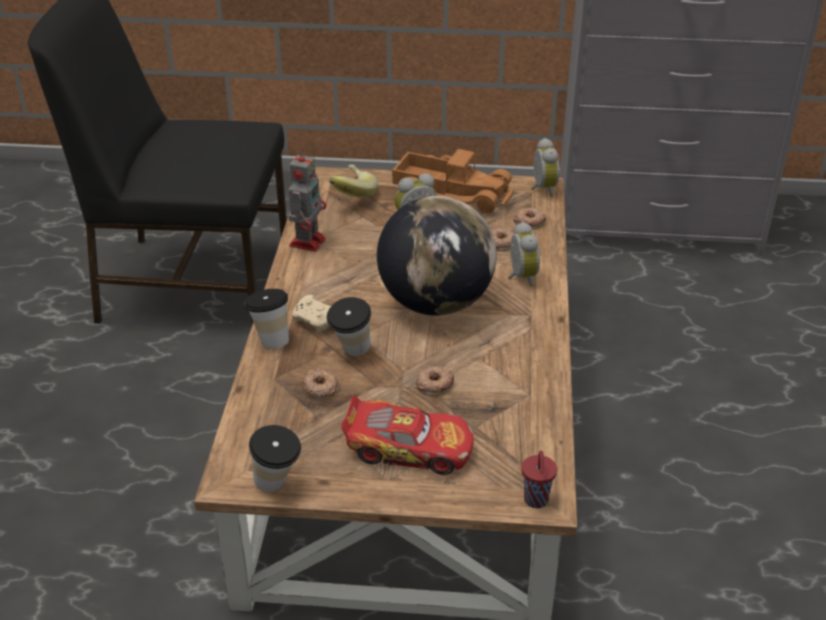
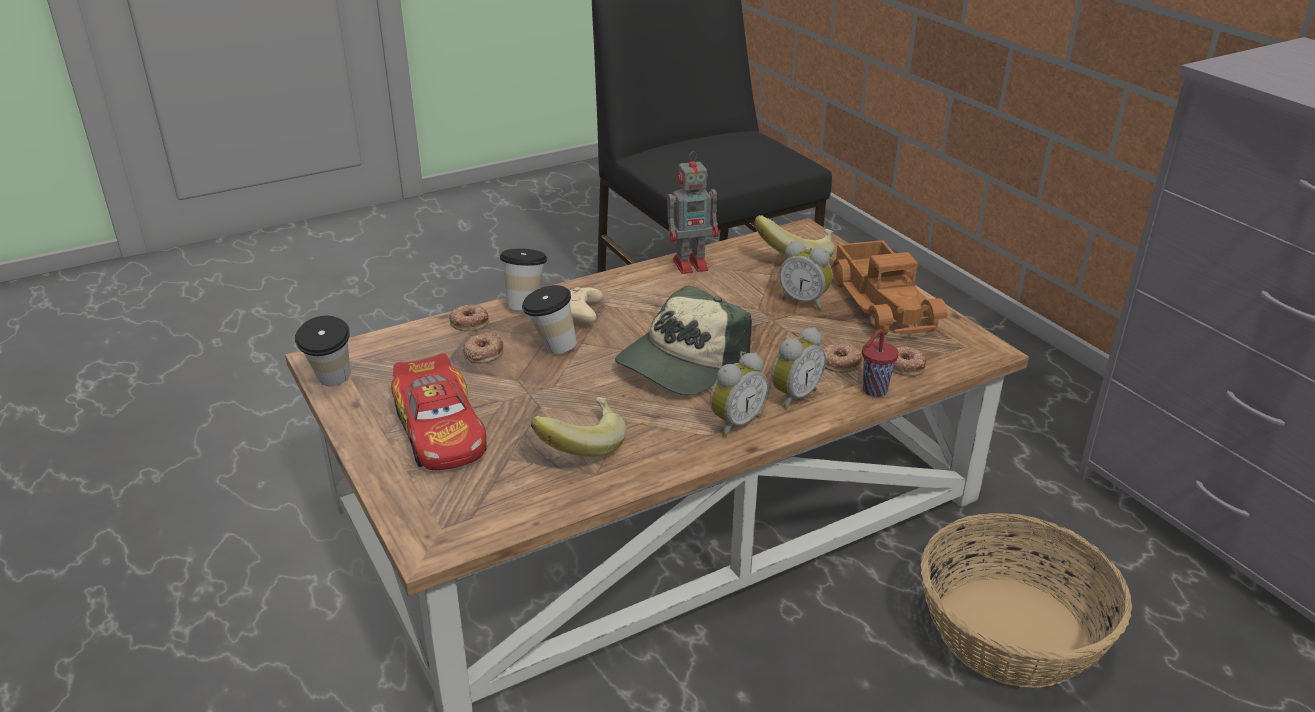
camera: 55 degrees right, 5 degrees down
(434, 384) = (551, 410): donut -> donut (469, 322)
(436, 303) = (682, 363): globe -> cap
(490, 388) = (580, 445): none -> banana
(536, 501) = (424, 539): red cup -> red cup (873, 391)
(542, 188) = (981, 350): alarm clock -> alarm clock (734, 422)
(657, 342) = (1013, 631): none -> basket

